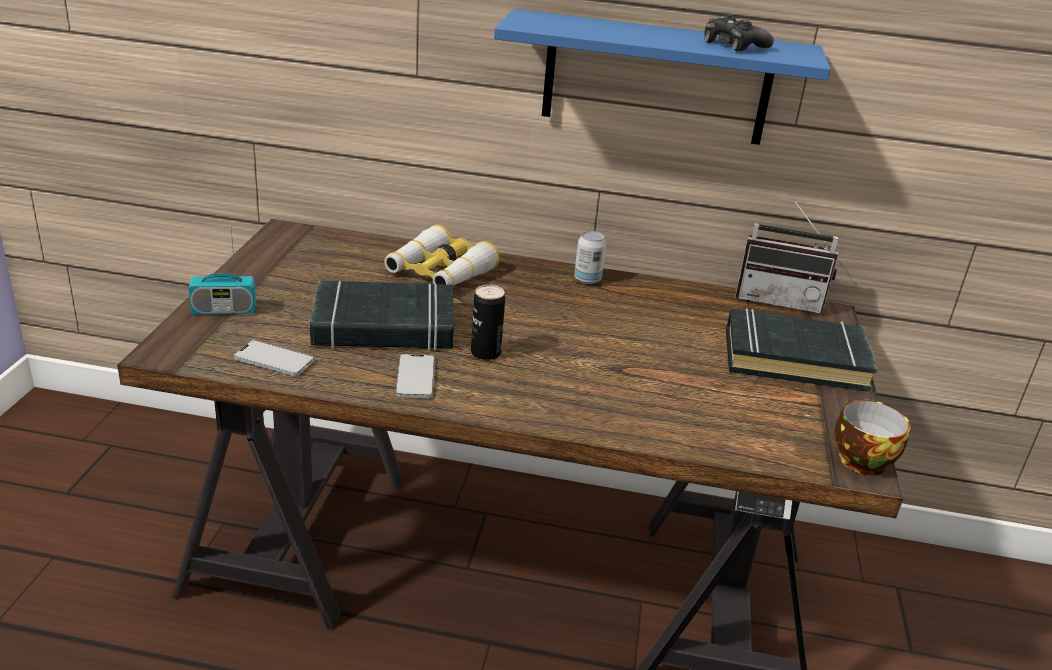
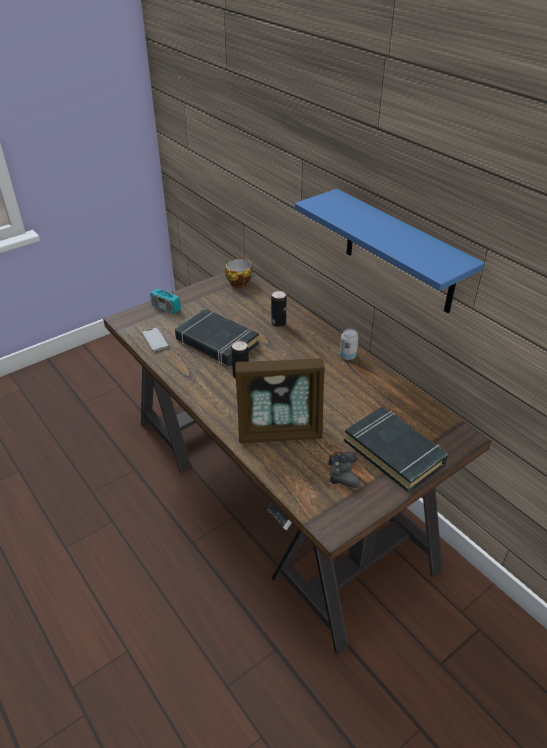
camera: 45 degrees right, 10 degrees up
(415, 377) = (196, 373): phone -> none
(439, 272) = (278, 323): binoculars -> can
(643, 397) = (280, 432): none -> picture frame
(733, 45) = (414, 248): black game controller -> black game controller (343, 473)
(779, 300) = (444, 415): radio -> none
(858, 459) = (339, 521): cup -> cup (239, 282)

